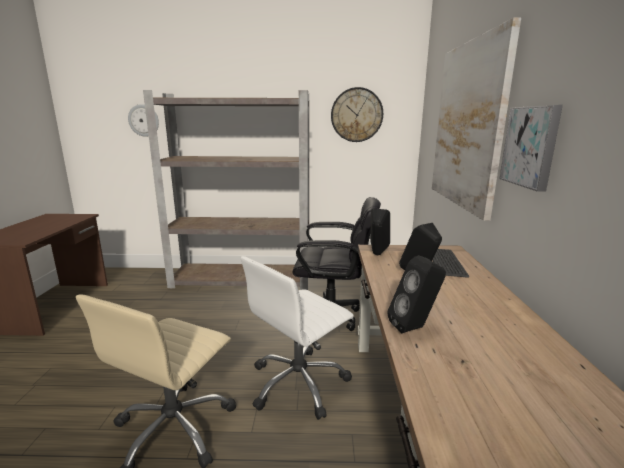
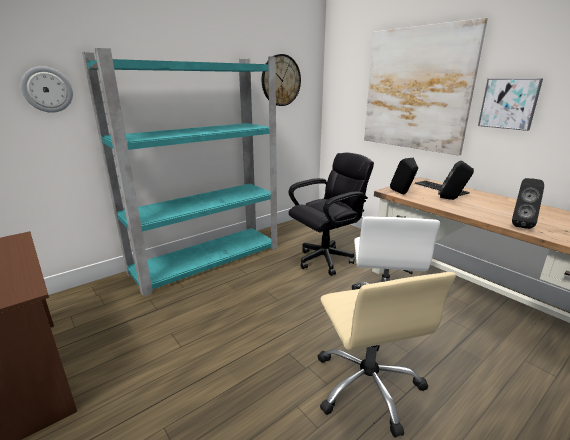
camera: 40 degrees left, 5 degrees up
(242, 279) = (207, 259): brown bookcase -> turquoise bookcase

